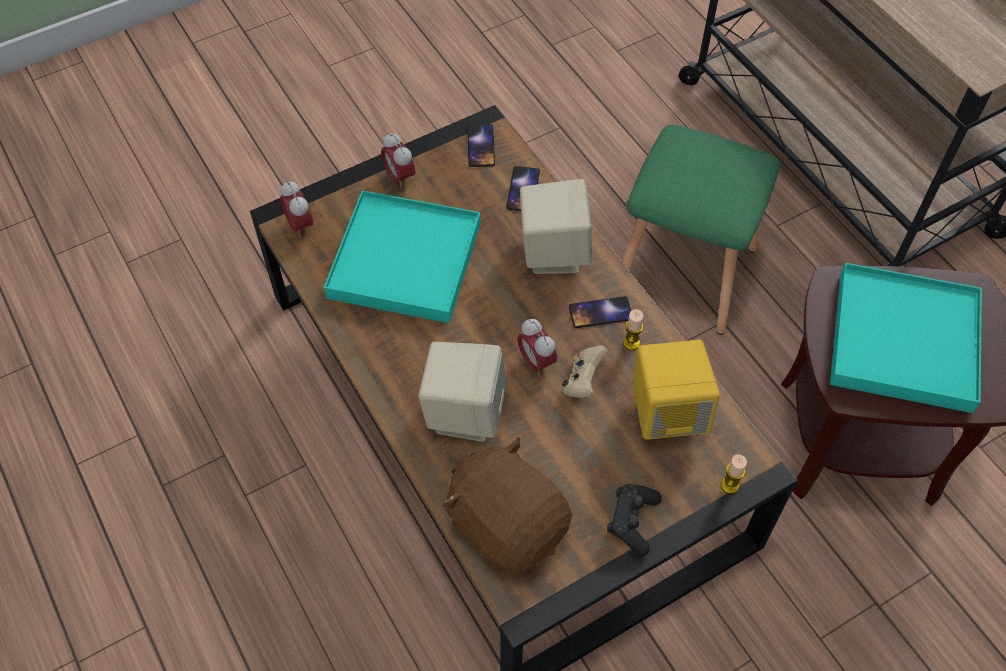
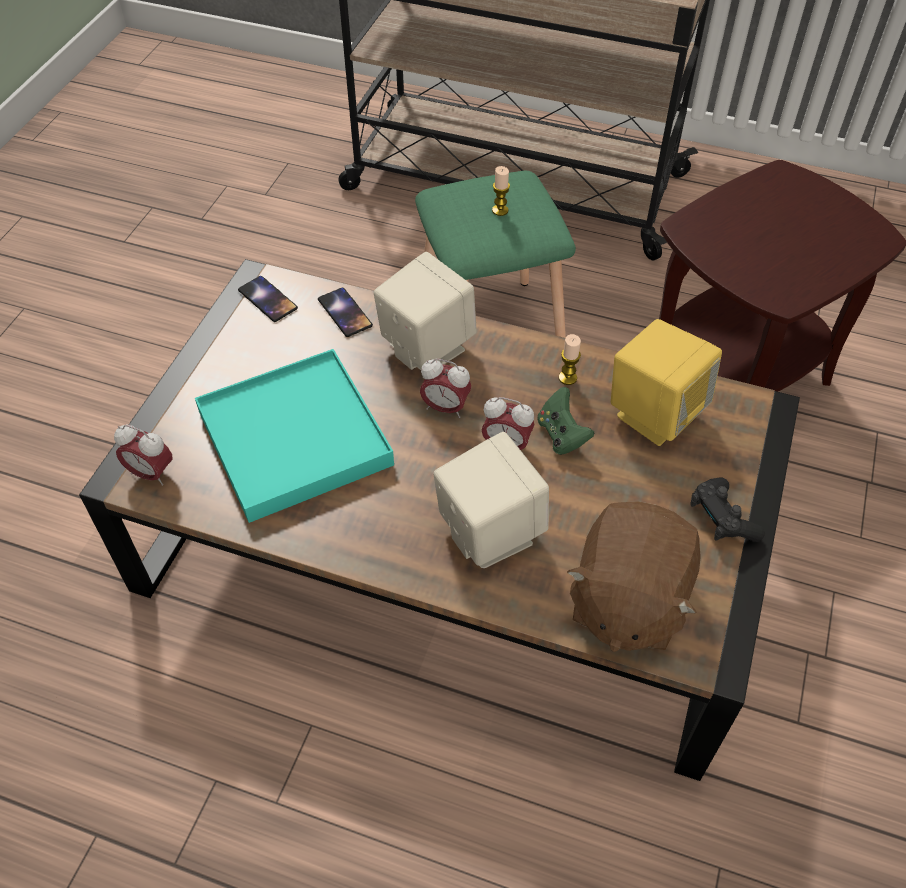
camera: 40 degrees left, 5 degrees down
(399, 177) = (213, 369): alarm clock -> alarm clock (445, 408)
(507, 524) = (627, 600): brown plush toy -> brown plush toy turned 75 degrees counterclockwise
(582, 381) = (561, 435): beige game controller -> green game controller
(600, 313) = (517, 370): phone -> none
(729, 485) = (759, 435): candle -> candle (500, 210)
(904, 341) = (778, 237): turquoise tray -> none

